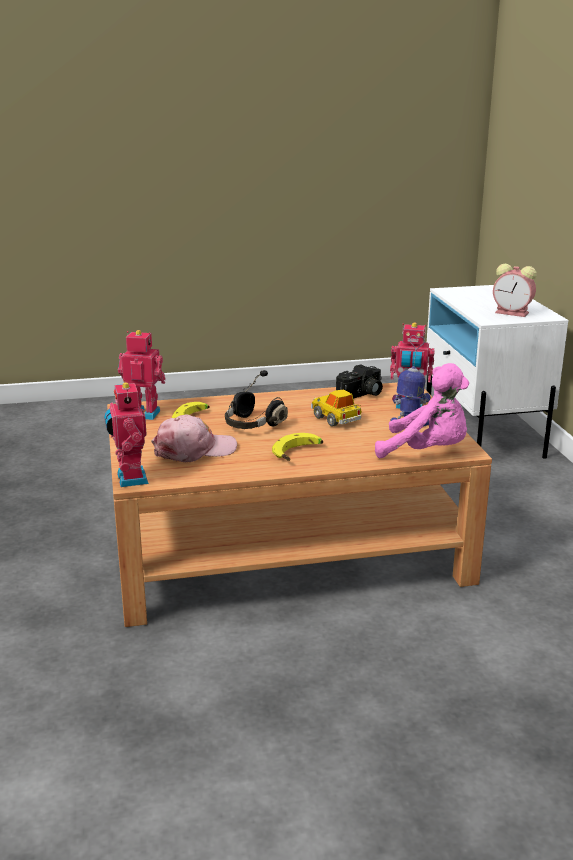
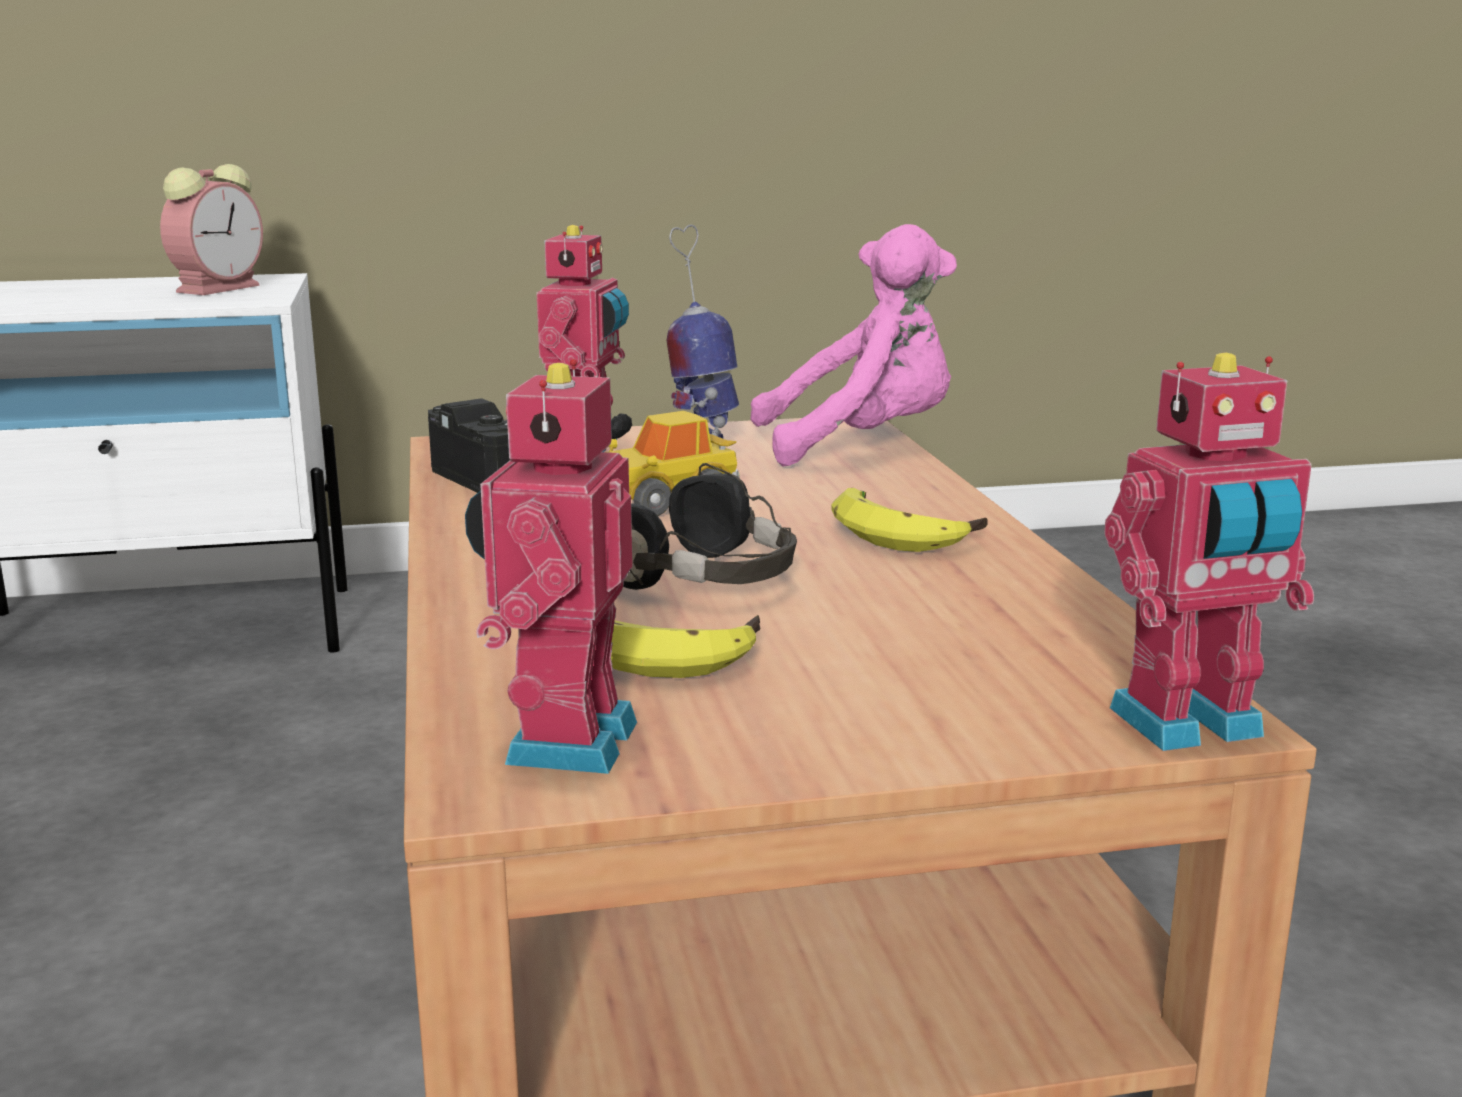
camera: 90 degrees left, 5 degrees down
(194, 450) = (913, 645): pink cap -> none
(427, 452) = (862, 444): pink plush toy -> pink plush toy turned 60 degrees clockwise

